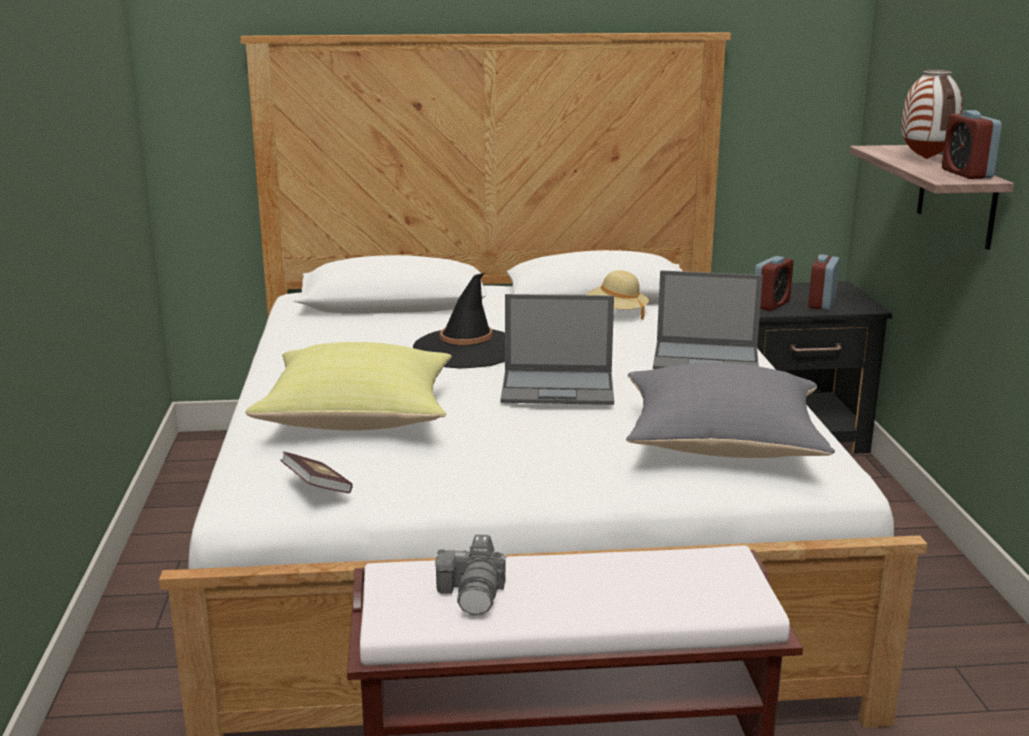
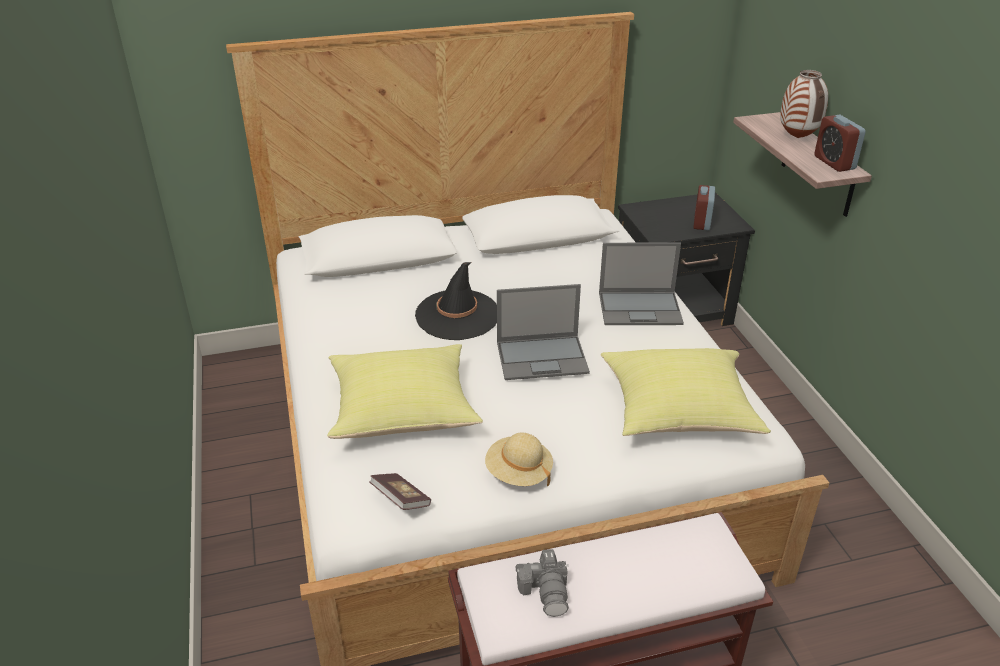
camera: 10 degrees left, 15 degrees up
(616, 313) = (558, 257): beige hat -> beige hat (518, 473)
(720, 447) = (677, 414): grey pillow -> yellow pillow
(771, 304) = (665, 227): alarm clock -> none

